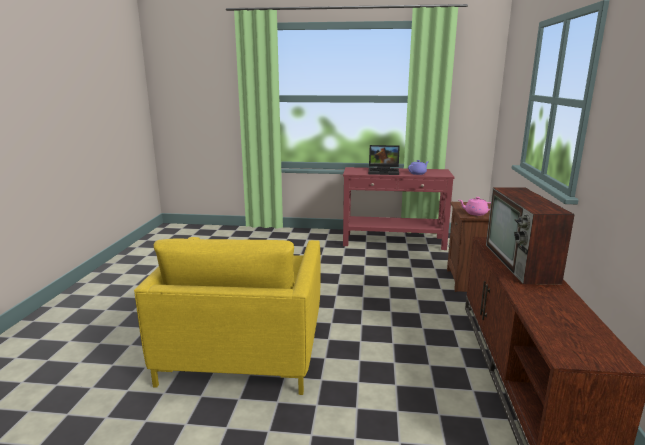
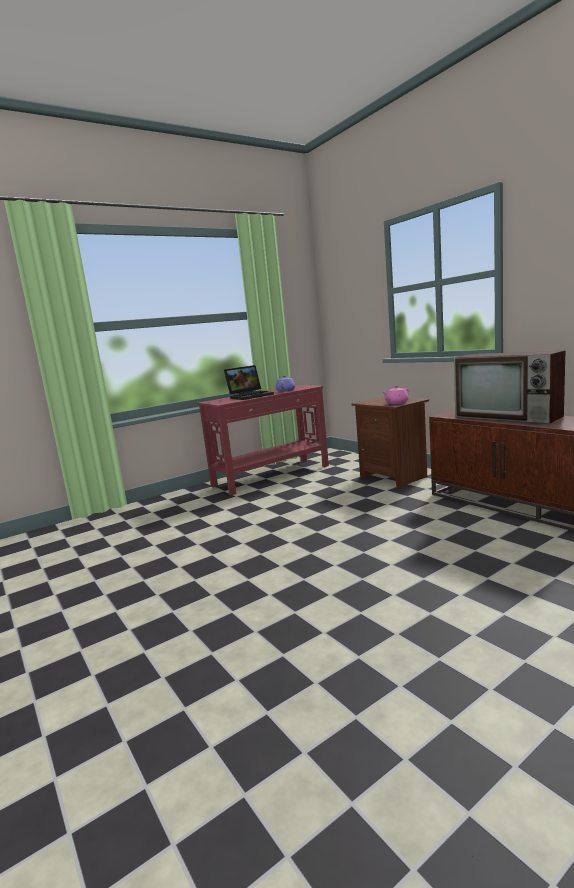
camera: 40 degrees left, 5 degrees down
(244, 349) = (339, 618): yellow armchair -> none

